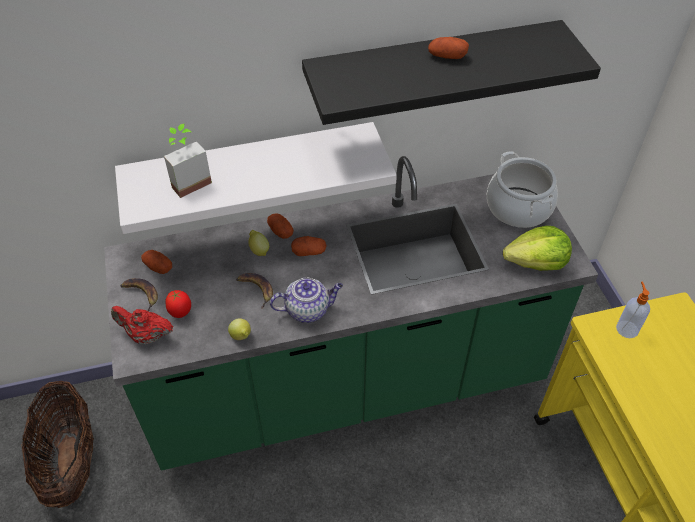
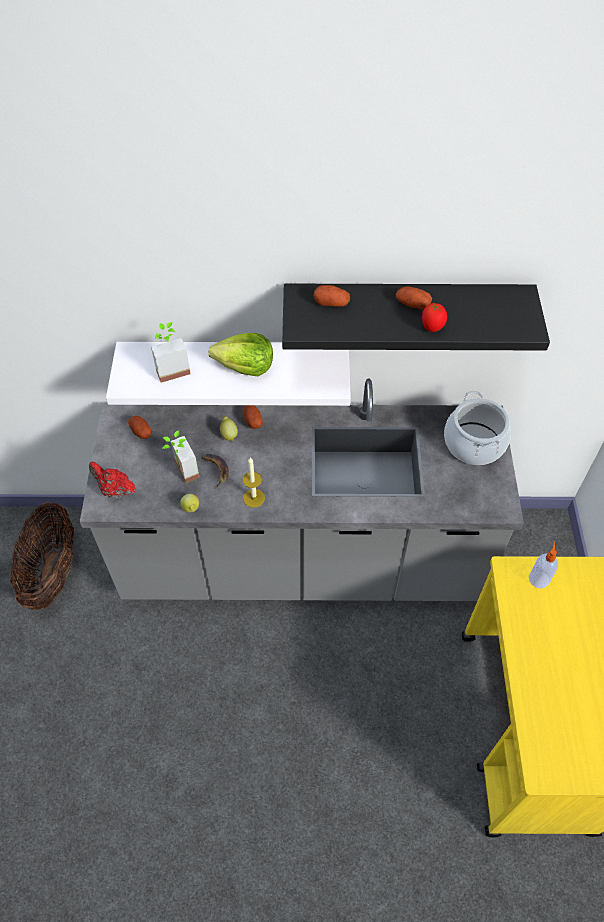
camera: 15 degrees right, 5 degrees up
(141, 294) = (120, 453): banana -> none
(181, 312) = (148, 476): tomato -> tomato (432, 328)
(217, 299) = (181, 471): none -> potted plant
(308, 309) = (254, 498): teapot -> candle
(309, 252) = (271, 445): potato -> potato (331, 303)
(347, 386) = (302, 563): green counter -> grey counter
(536, 263) = (470, 500): lettuce -> lettuce (245, 367)

